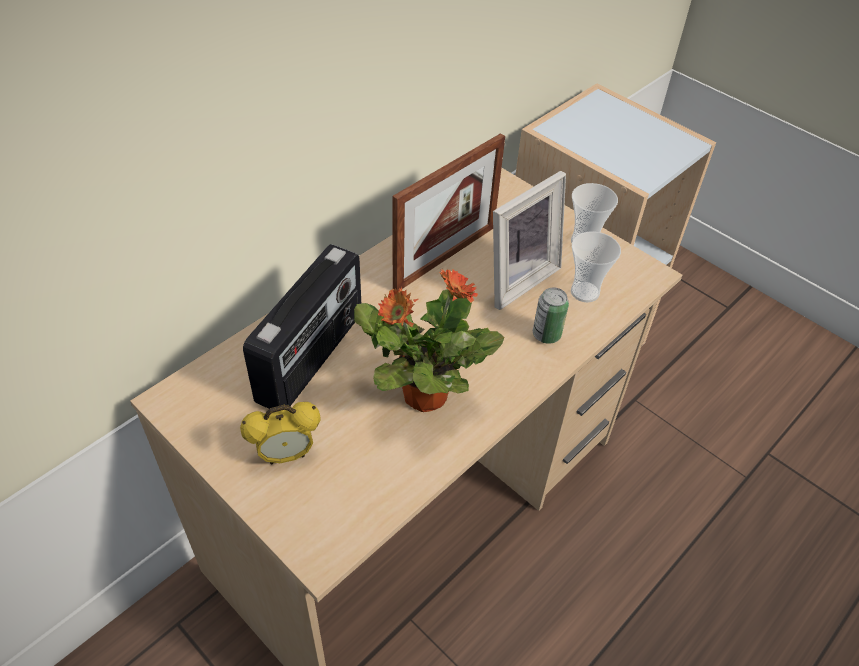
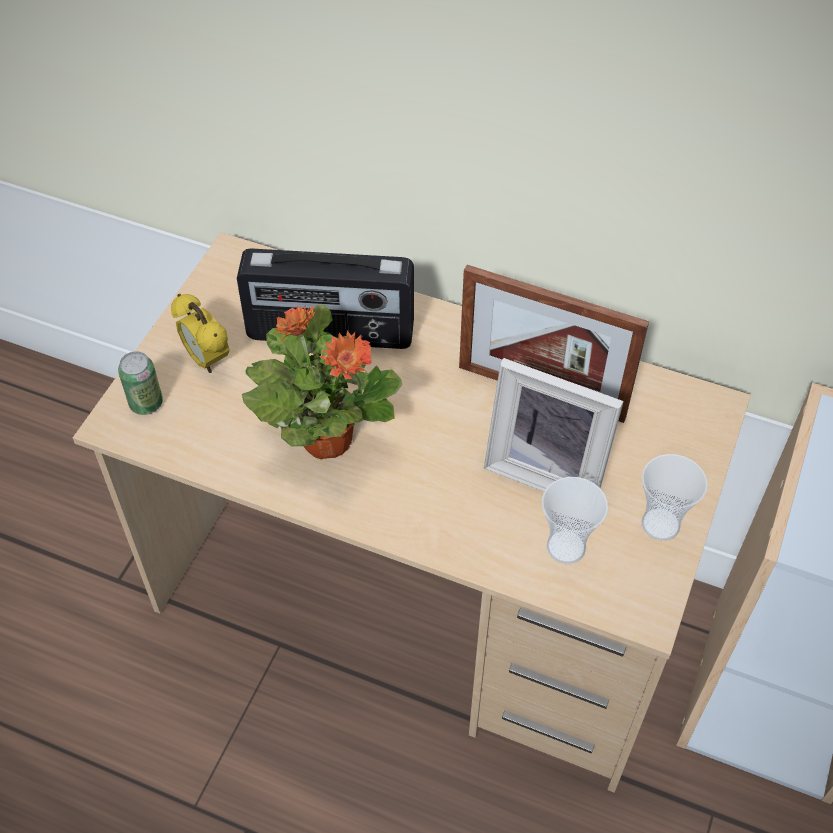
camera: 70 degrees right, 5 degrees up
(546, 334) = (470, 525): can -> can (146, 403)

